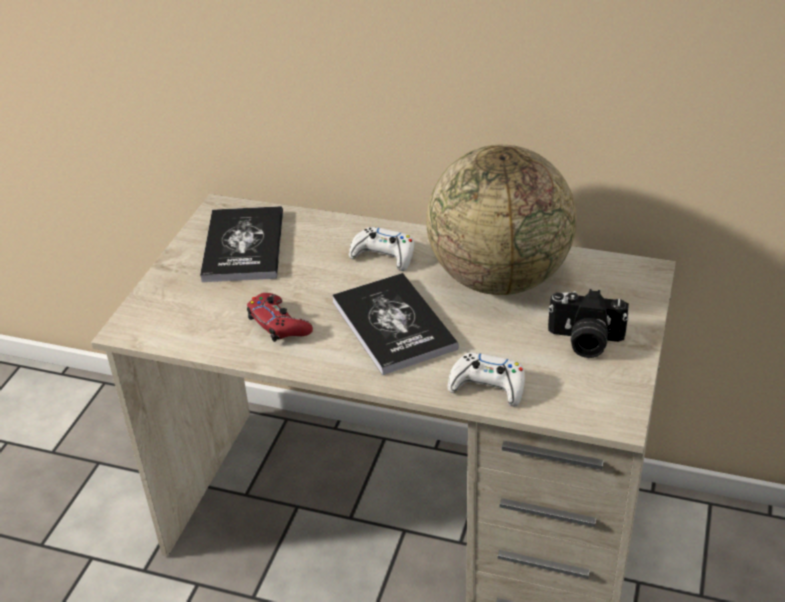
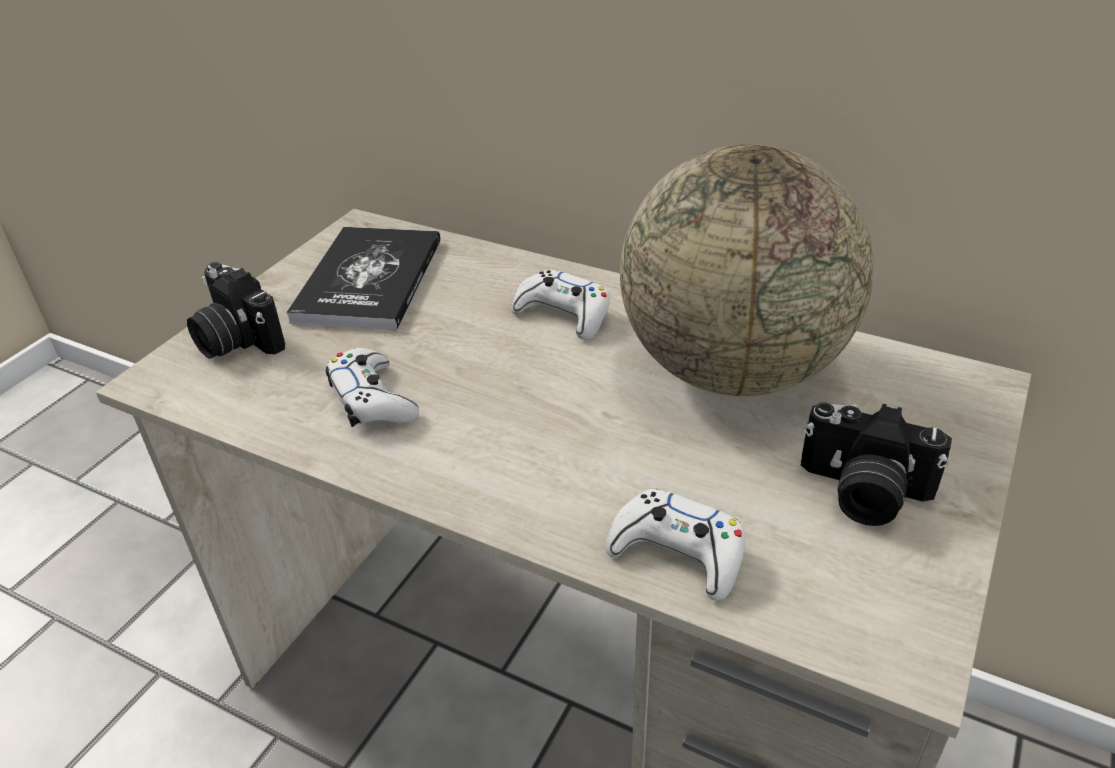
camera: 10 degrees right, 0 degrees up
(169, 297) = (235, 340): none -> camera
(278, 324) = (372, 400): red game controller -> white game controller
(393, 325) = (547, 422): book -> none

